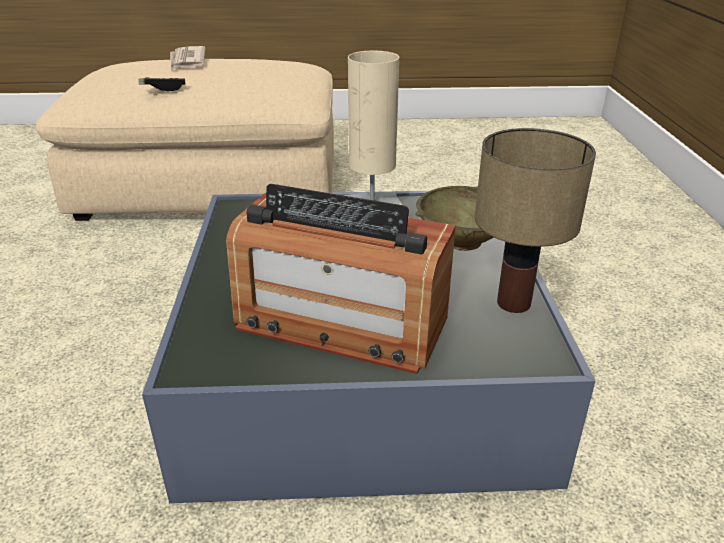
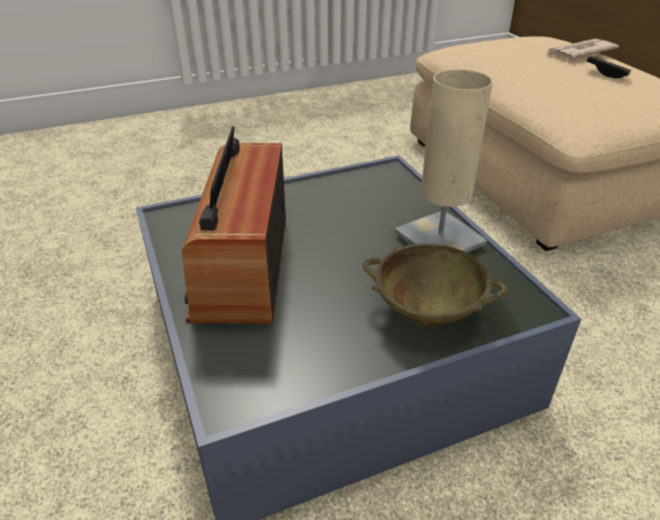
camera: 70 degrees right, 5 degrees up
(163, 89) = (498, 64): game controller -> game controller (606, 73)
(514, 304) = (320, 370): table lamp -> none

